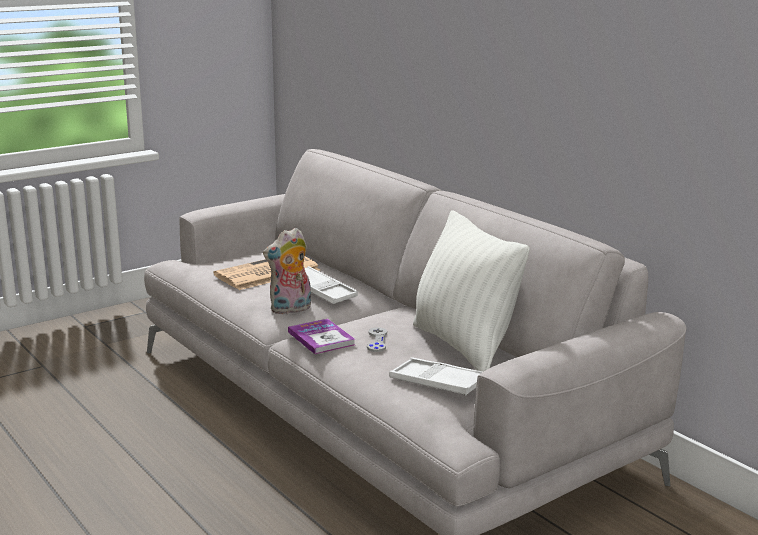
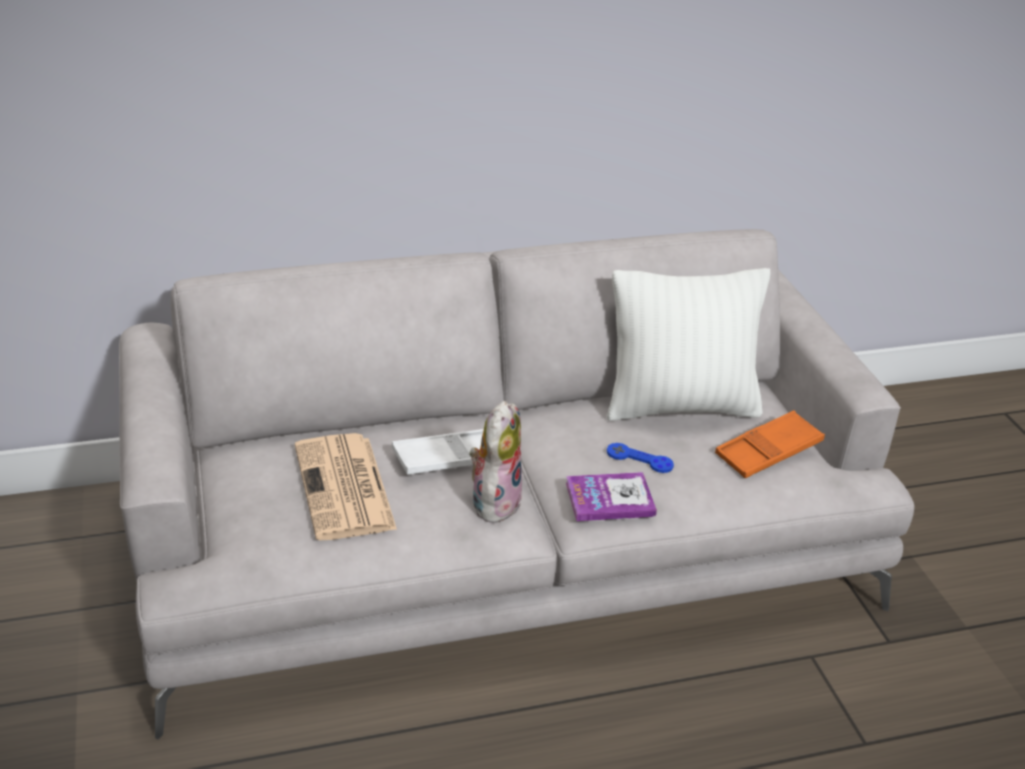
camera: 70 degrees left, 15 degrees up
(290, 309) = (494, 501): plush toy -> plush toy turned 150 degrees counterclockwise
(377, 341) = (639, 459): grey game controller -> blue game controller
(437, 383) = (768, 451): white tray -> orange tray

